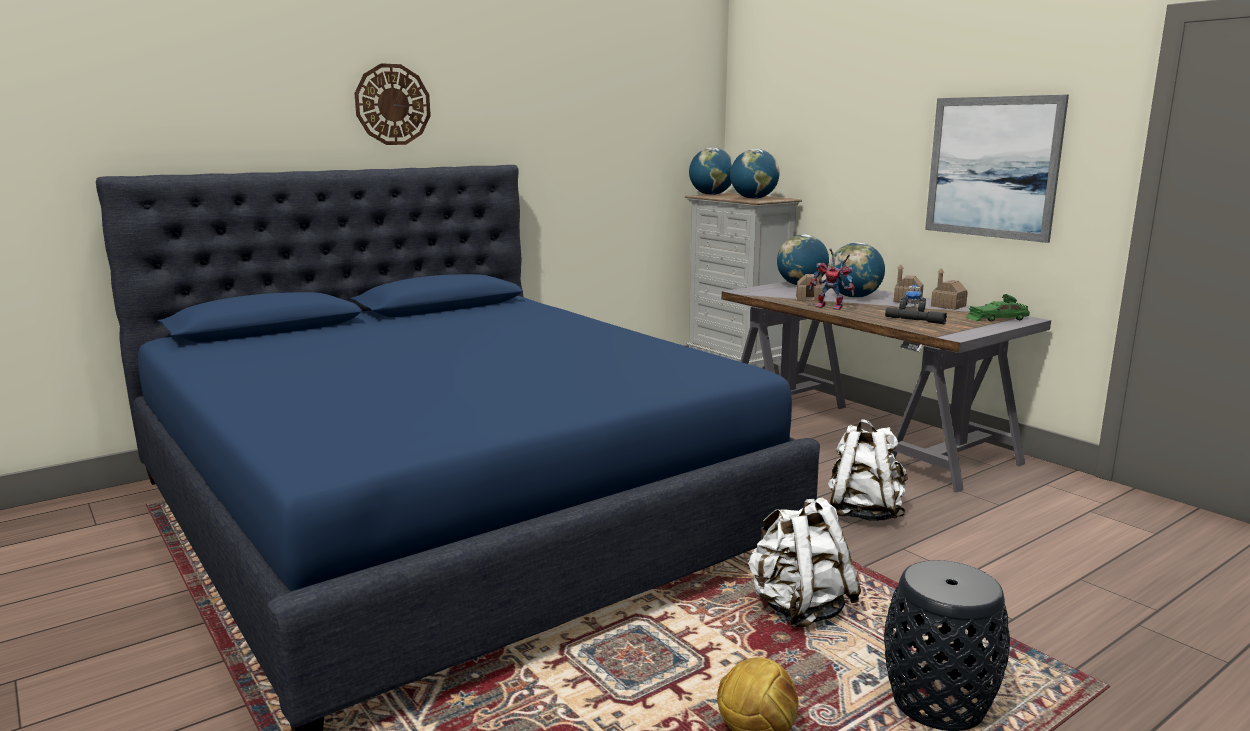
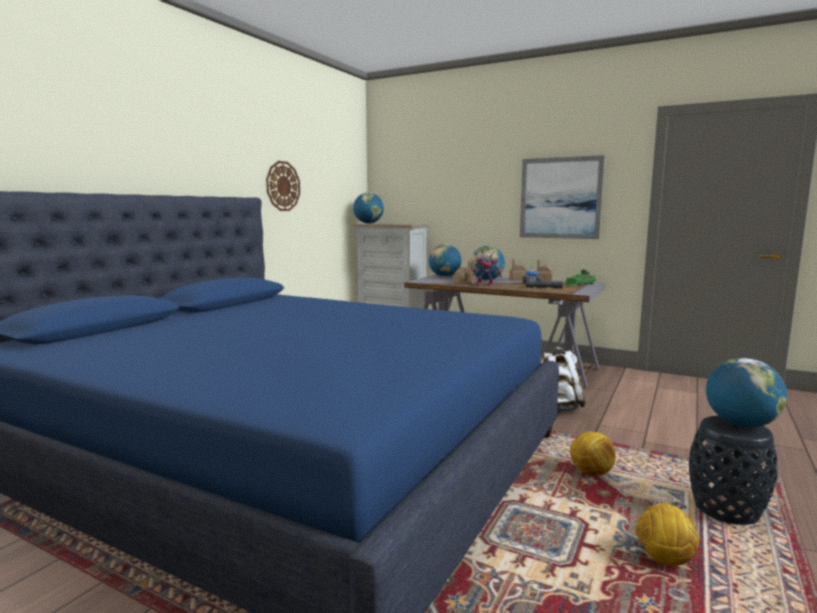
camera: 25 degrees left, 5 degrees down
(392, 104) = (171, 146): wall clock -> wall clock (283, 186)
(753, 198) = (403, 224): globe -> globe (741, 424)
(799, 610) = (591, 473): white backpack -> football

